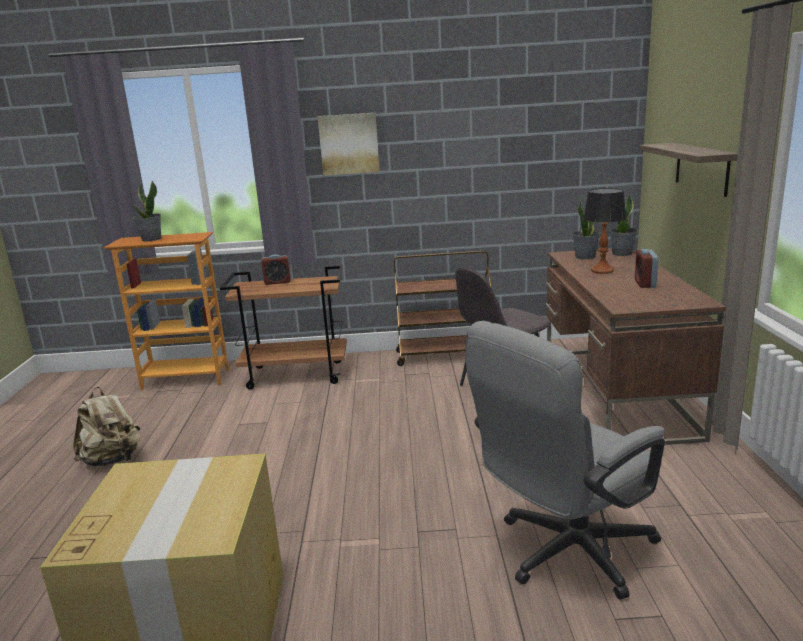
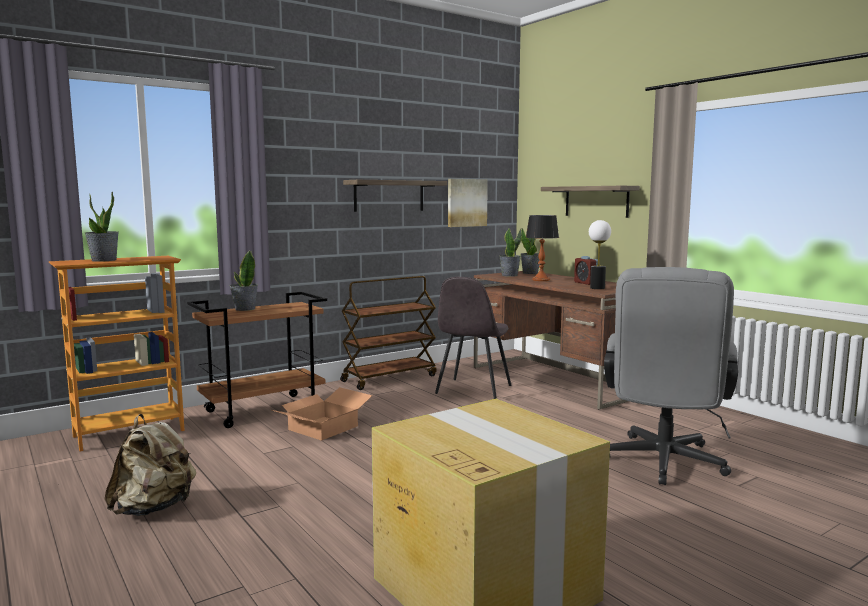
camera: 35 degrees left, 10 degrees down
(277, 282) = (244, 309): alarm clock -> potted plant
(314, 406) = (323, 427): none -> cardboard box
(349, 144) = (302, 173): picture -> picture (466, 202)
(453, 160) = (389, 196): none -> shelf
(635, 297) = (597, 288): none -> table lamp

